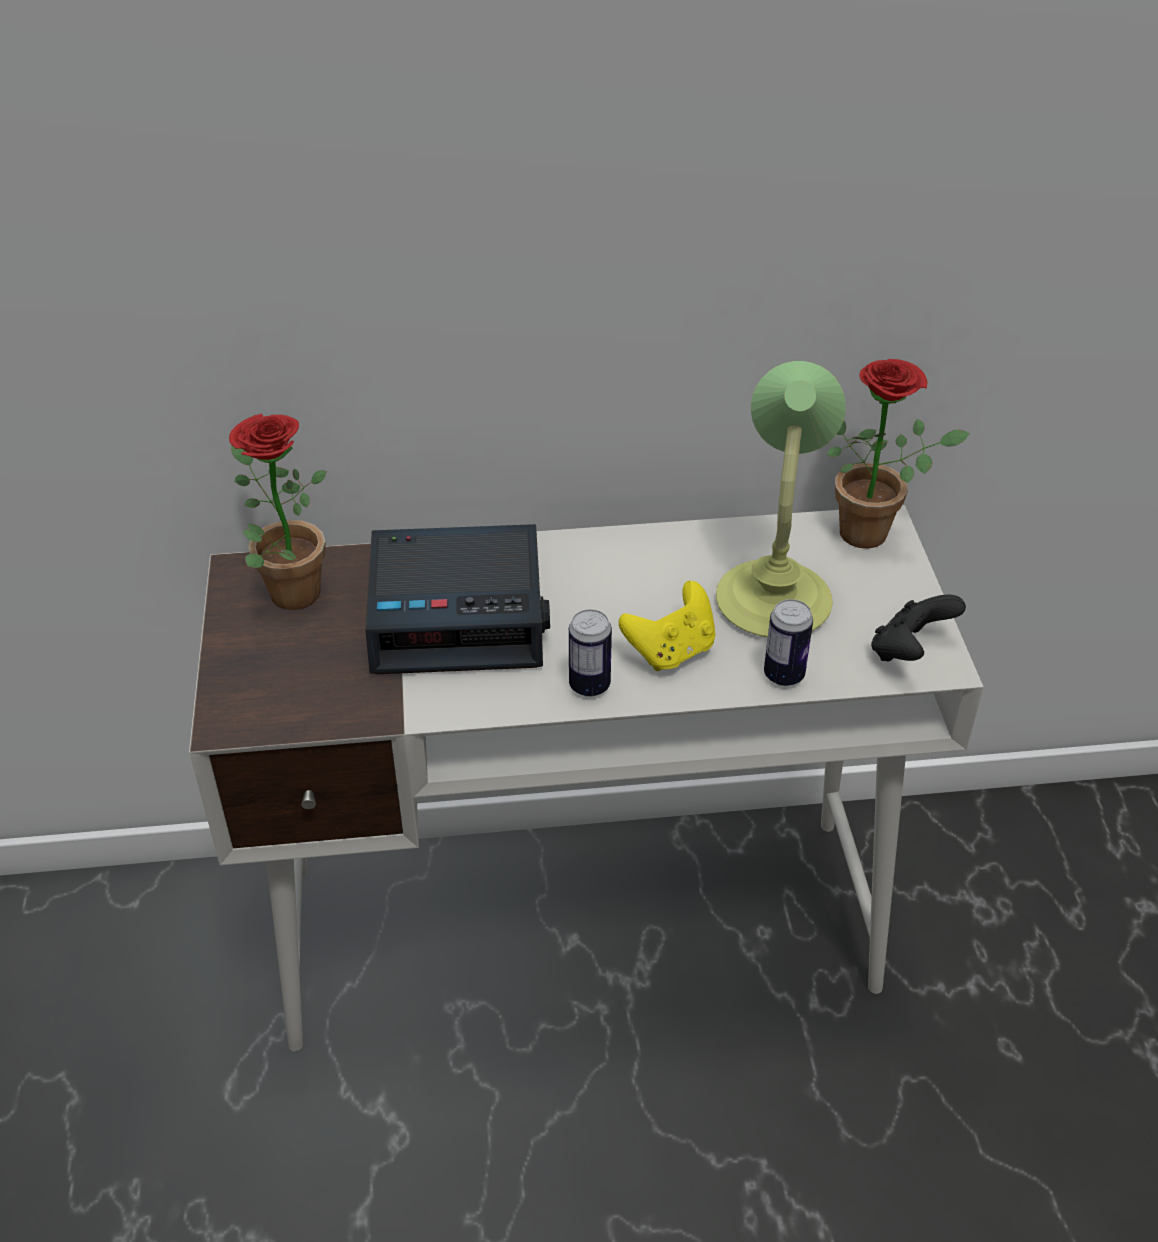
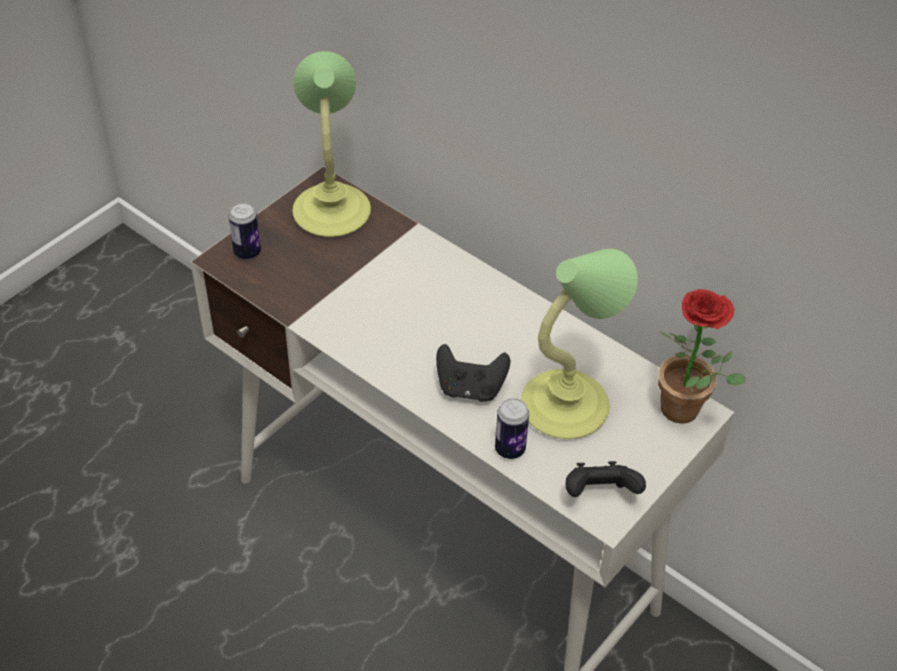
camera: 45 degrees right, 5 degrees up
(286, 589) = (332, 210): potted plant -> table lamp
(459, 615) = (393, 286): alarm clock -> none
(589, 685) = (403, 373): can -> can (247, 252)
(671, 651) = (470, 388): yellow game controller -> black game controller

